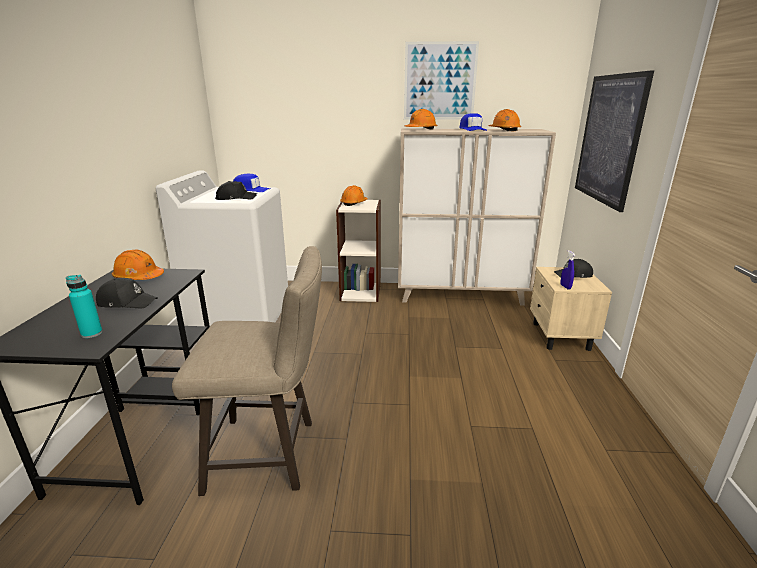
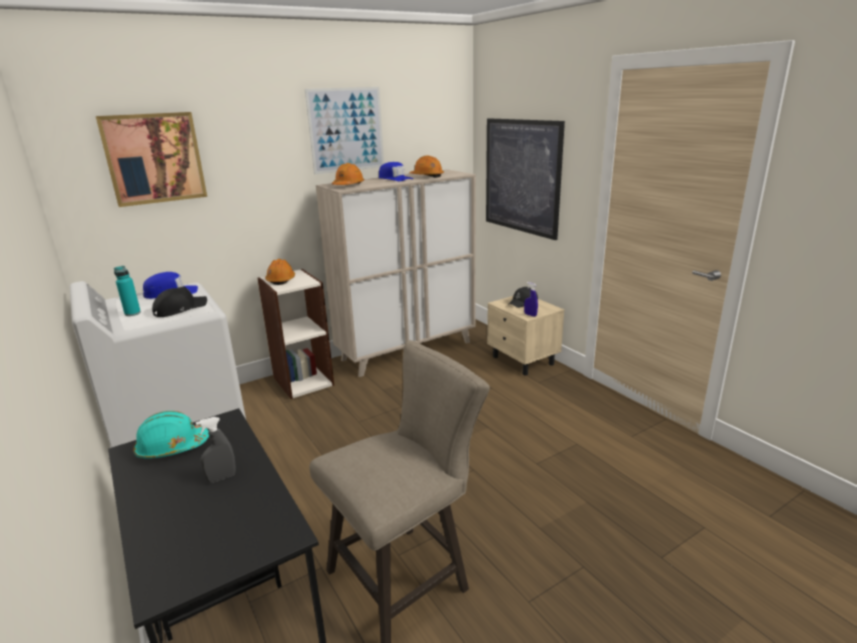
camera: 35 degrees left, 0 degrees up
(91, 333) = (253, 525): turquoise bottle -> turquoise bottle (132, 313)
(127, 302) = (221, 478): black cap -> grey spray bottle
(138, 277) = (172, 447): orange hard hat -> turquoise hard hat
(281, 93) = (154, 158): none -> picture

